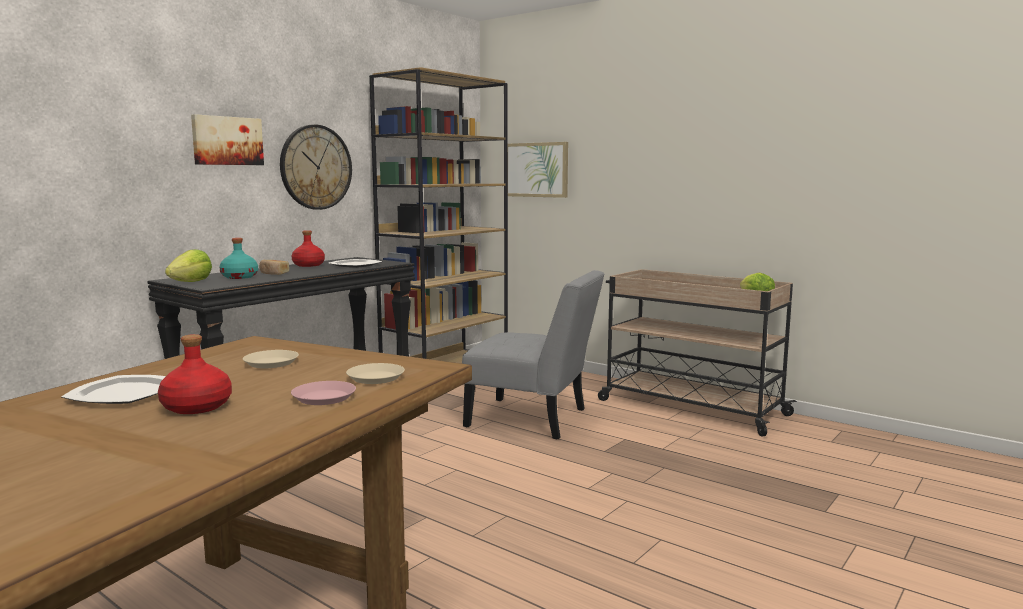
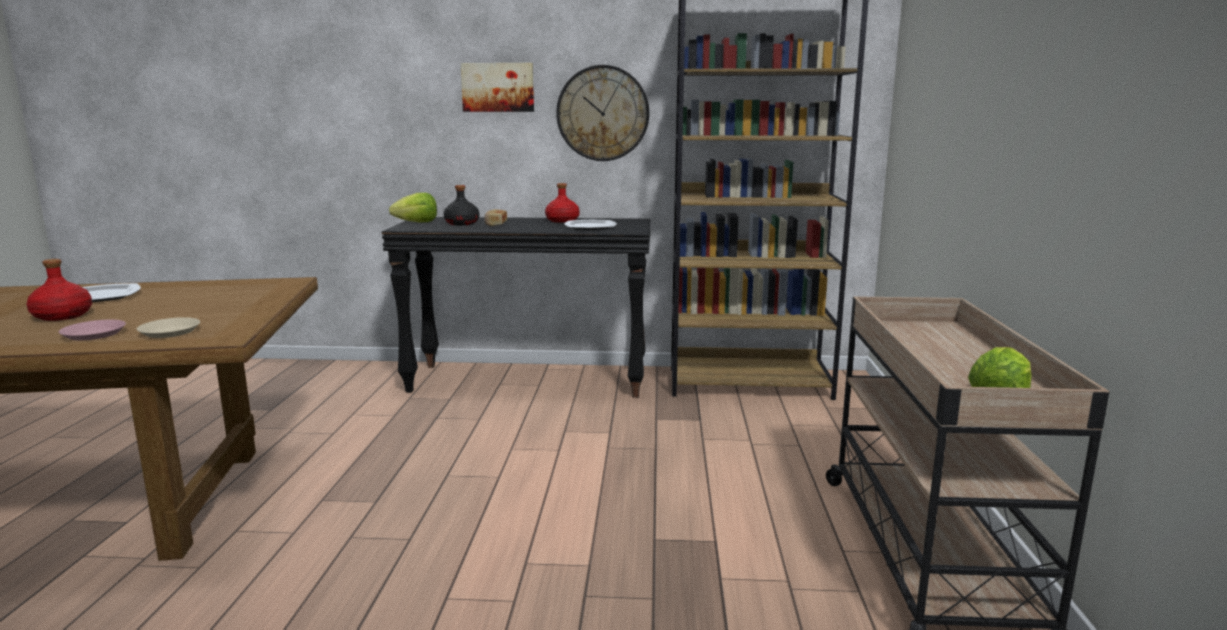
camera: 55 degrees right, 5 degrees up
(240, 277) = (462, 223): turquoise bottle -> black bottle
(271, 363) = (213, 300): beige plate -> none
(533, 419) = (693, 466): grey chair -> none
(537, 170) = (921, 117): picture -> none

